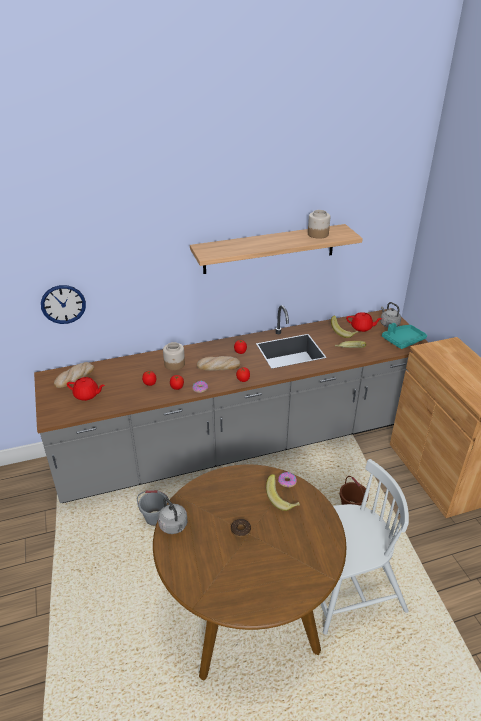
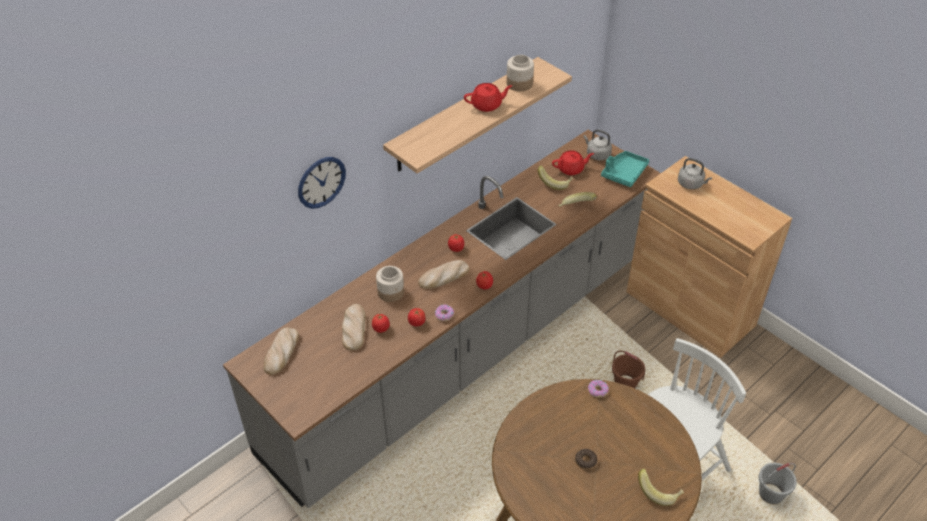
camera: 25 degrees left, 10 degrees up
(63, 304) = (250, 269): wall clock -> wall clock (321, 182)
(87, 395) = (317, 371): red teapot -> red teapot (487, 105)
(132, 378) = (354, 328): none -> bread
(155, 518) = (424, 479): grey bucket -> grey bucket (770, 493)
(174, 526) = (518, 484): grey kettle -> grey kettle (691, 184)
(282, 499) = (605, 412): banana -> banana (659, 492)

